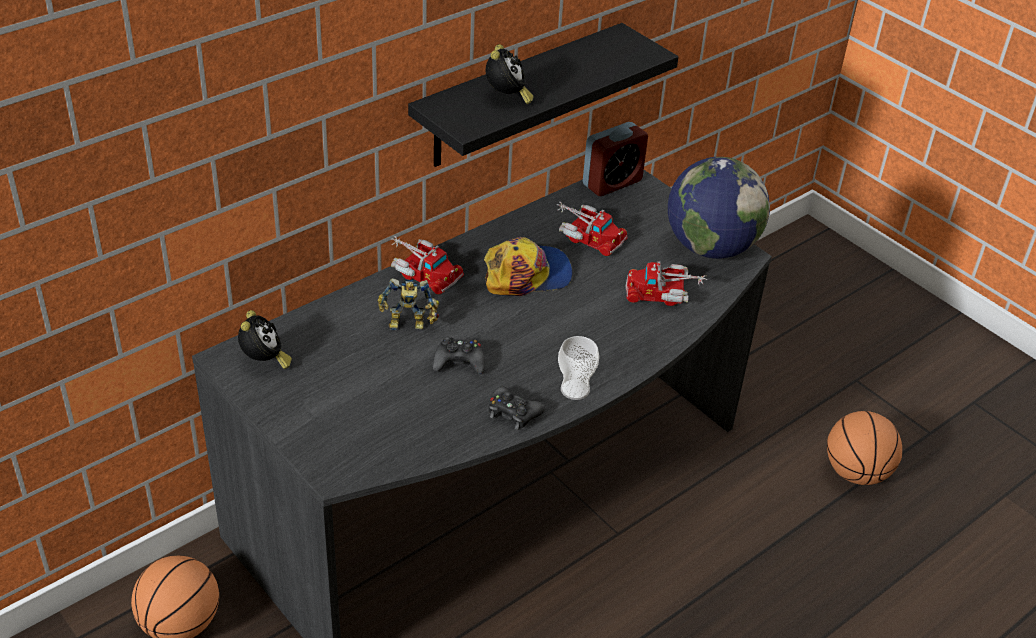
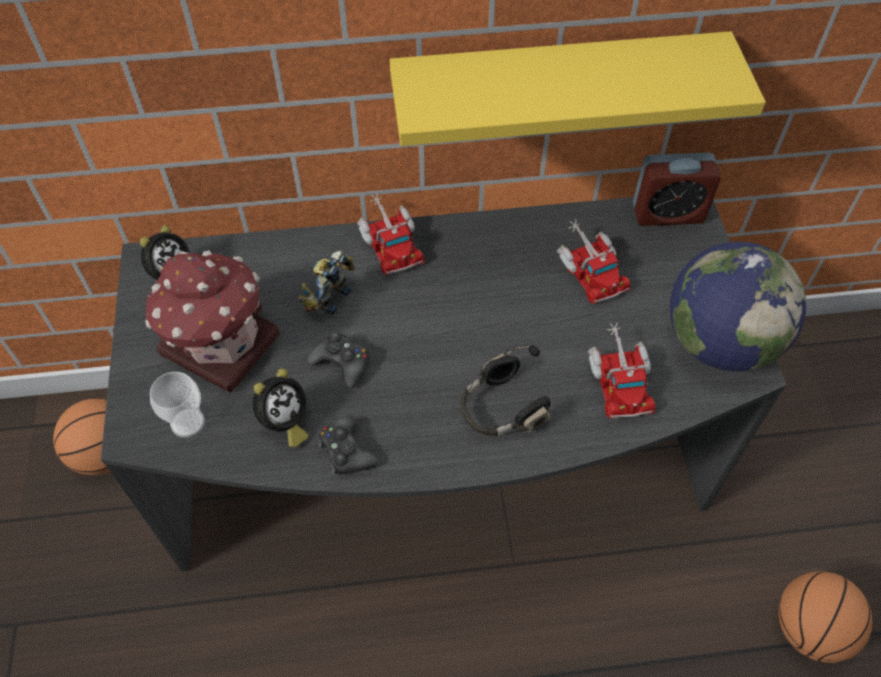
camera: 35 degrees right, 15 degrees up
(347, 388) = (219, 343): none -> toy house
(408, 325) = (329, 297): toy robot -> toy robot turned 90 degrees clockwise
(507, 98) = (502, 89): alarm clock -> alarm clock (284, 423)
(518, 96) = (557, 85): black shelf -> yellow shelf
(527, 274) = (490, 289): cap -> none
(575, 390) = (429, 454): cup -> cup (188, 423)
(600, 343) = (501, 409): none -> black headphones
(664, 293) = (619, 378): toy truck -> toy truck turned 135 degrees counterclockwise

